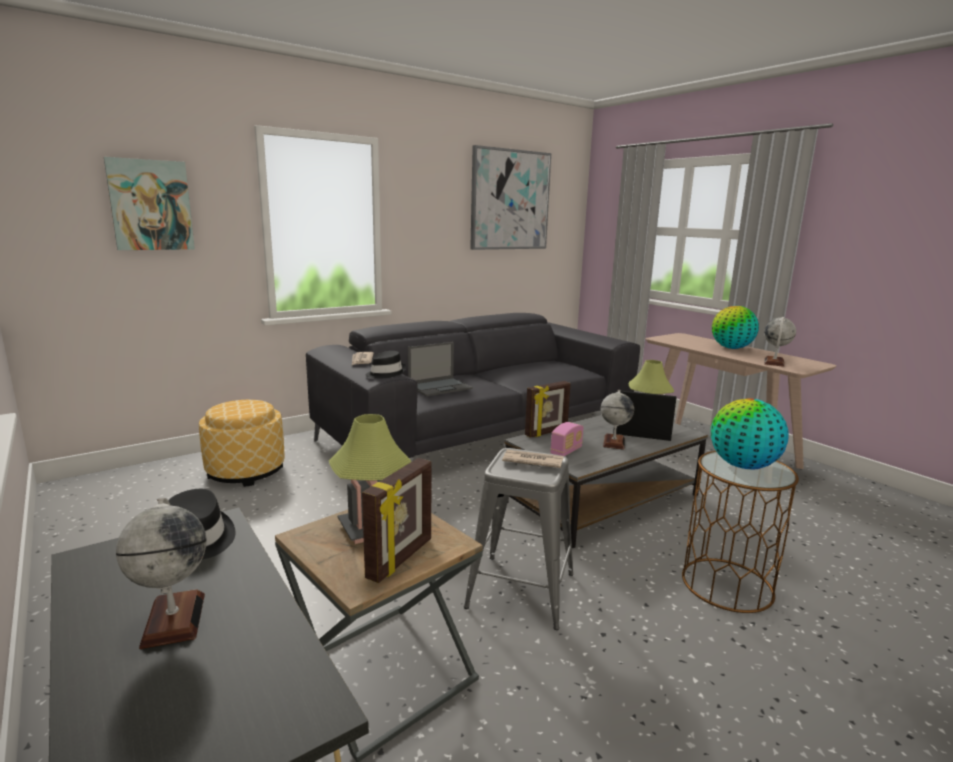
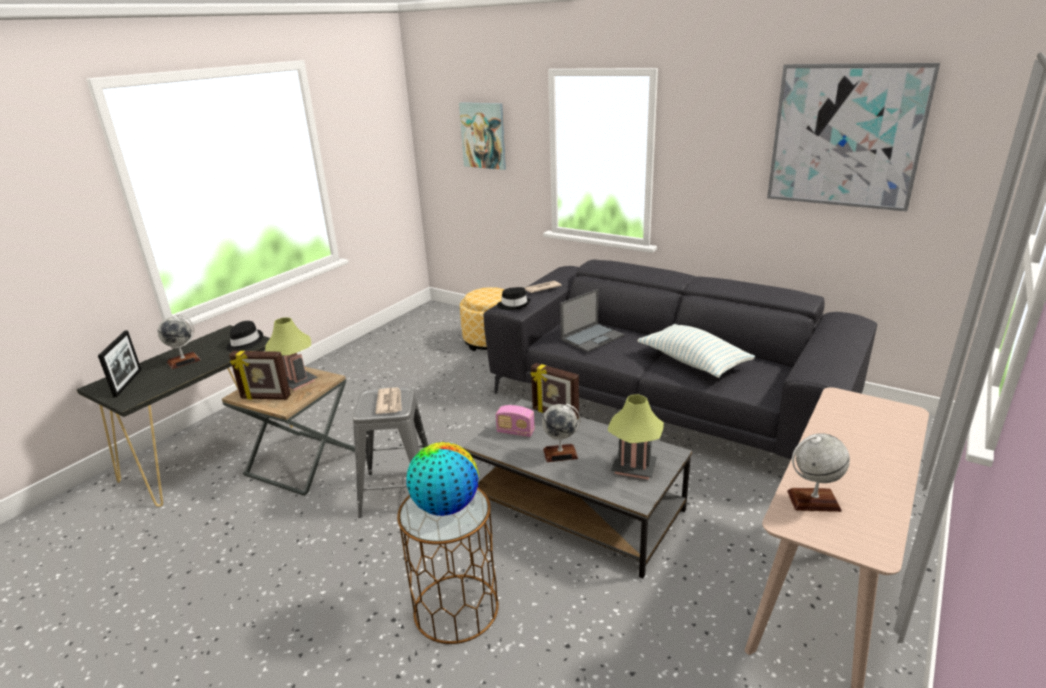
camera: 70 degrees right, 10 degrees up
(440, 387) = (592, 337): laptop -> laptop turned 75 degrees counterclockwise
(522, 374) = (693, 362): none -> pillow
(641, 436) = (593, 468): picture frame -> picture frame (128, 383)
(731, 348) = (870, 460): globe -> none

